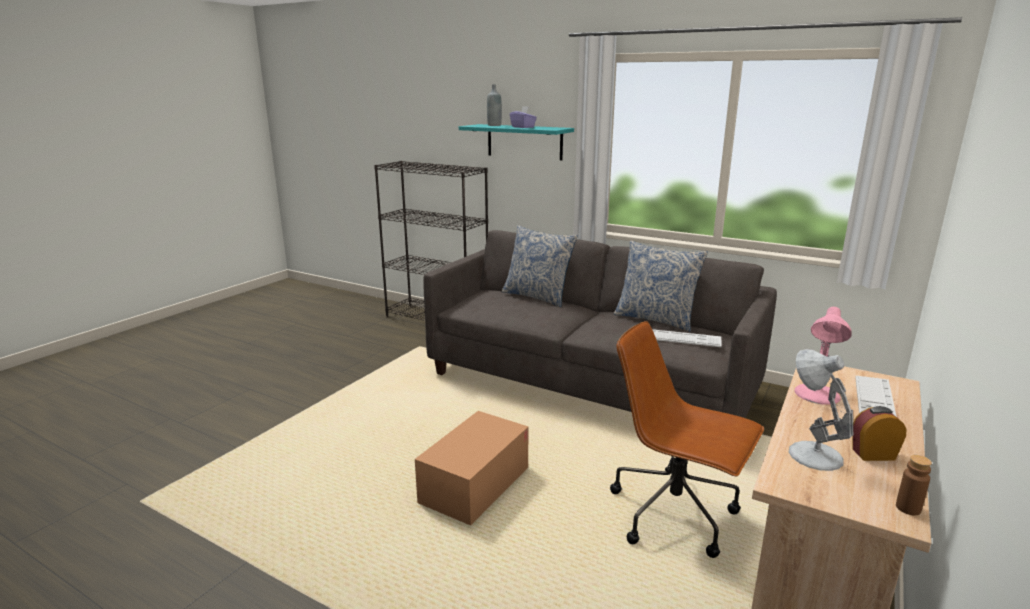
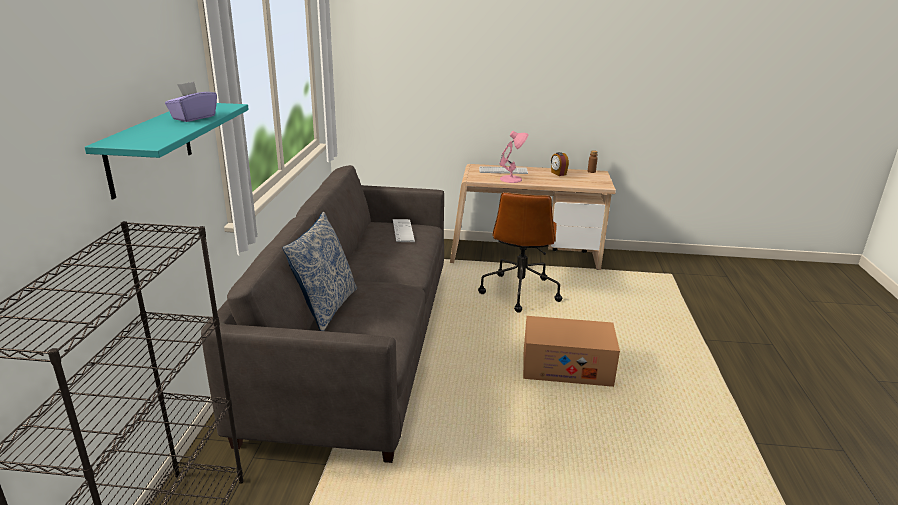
camera: 115 degrees left, 5 degrees up
(494, 125) = (143, 133): grey bottle -> none
(656, 319) = (360, 245): pillow -> none
(812, 454) = (573, 181): white table lamp -> none

